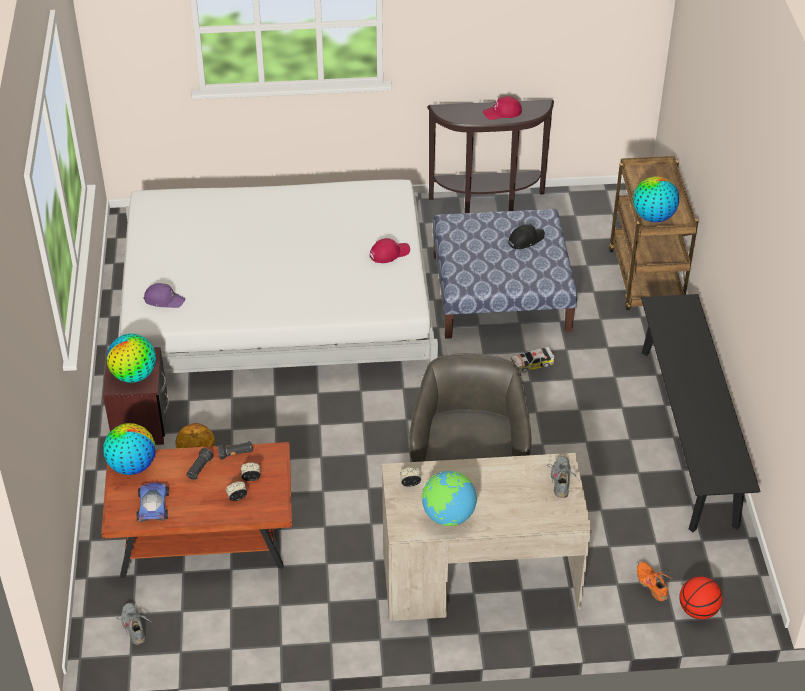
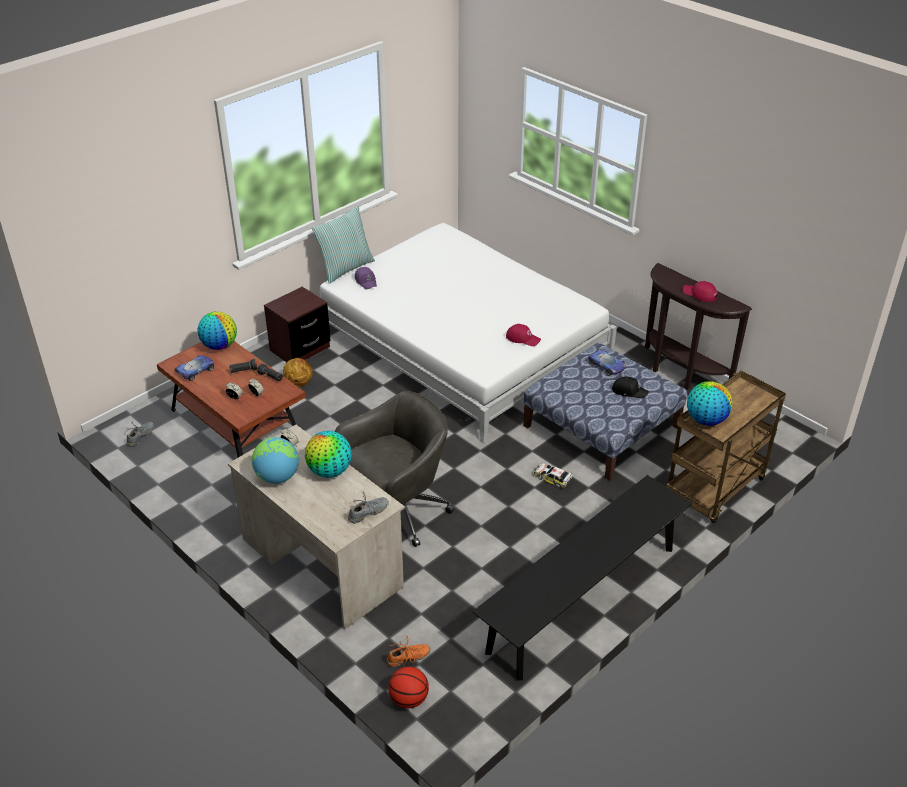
camera: 50 degrees right, 5 degrees down
(120, 301) = (345, 268): none -> pillow
(134, 375) = (292, 306): globe -> globe (330, 471)
(478, 230) = (607, 366): none -> toy car
(652, 584) = (408, 658): orange shoe -> orange shoe turned 45 degrees clockwise

